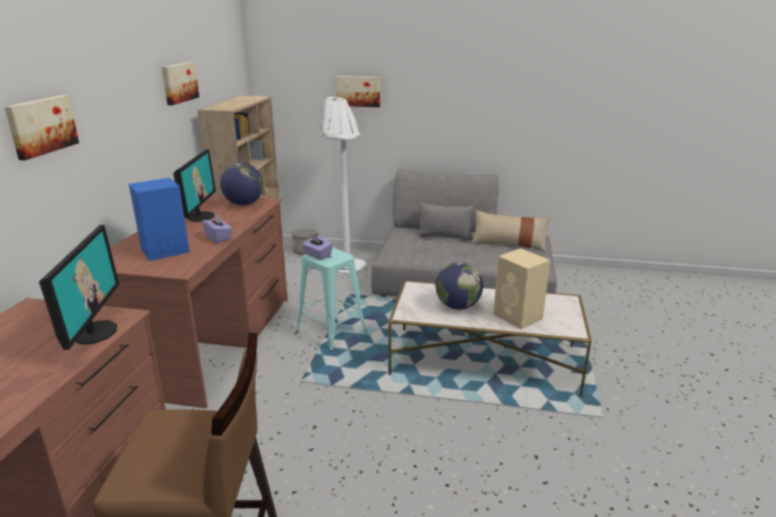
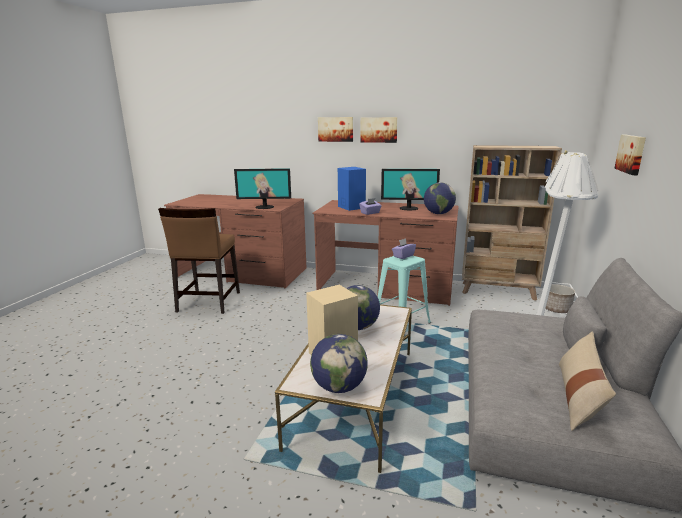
camera: 95 degrees right, 5 degrees down
(179, 82) = (465, 123): picture -> picture (379, 129)
(565, 311) = (339, 387): none -> globe

